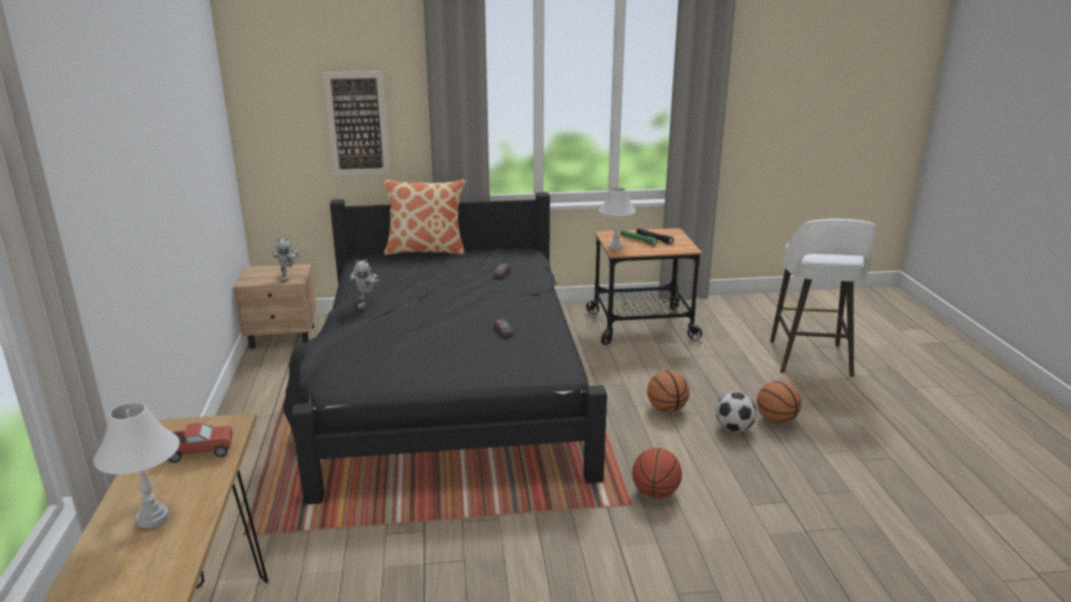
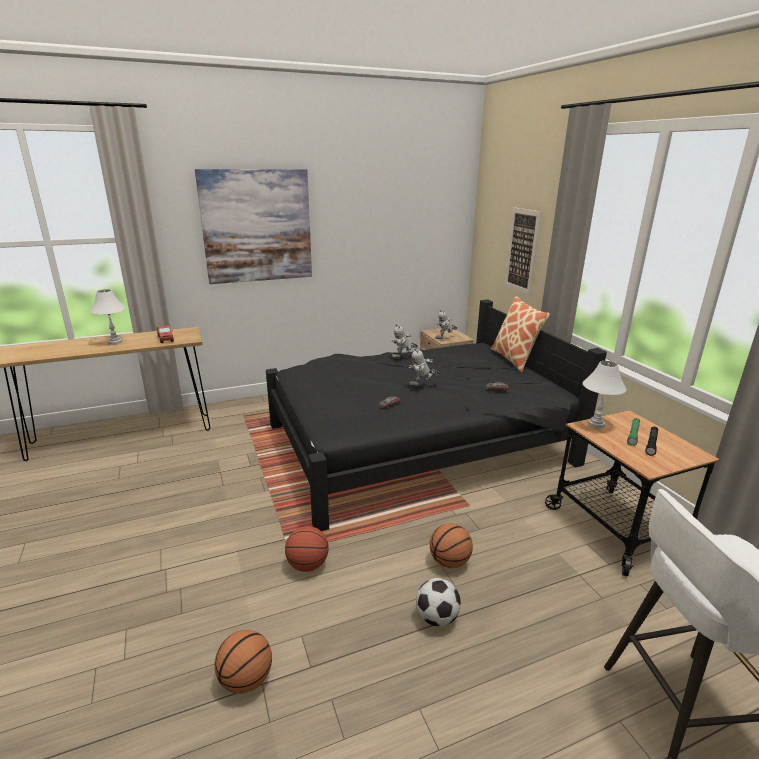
camera: 75 degrees right, 0 degrees up
(110, 187) = (257, 226): none -> picture
(469, 305) = (422, 386): none -> toy robot
(776, 420) = (475, 659): basketball -> basketball (246, 679)

